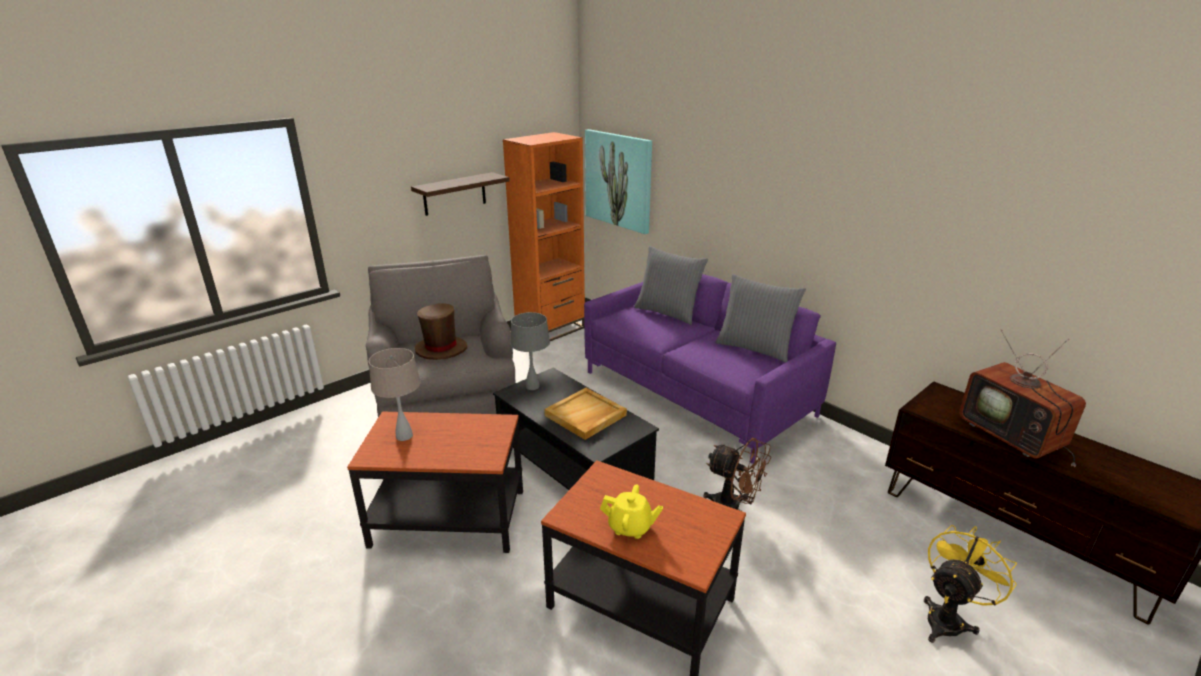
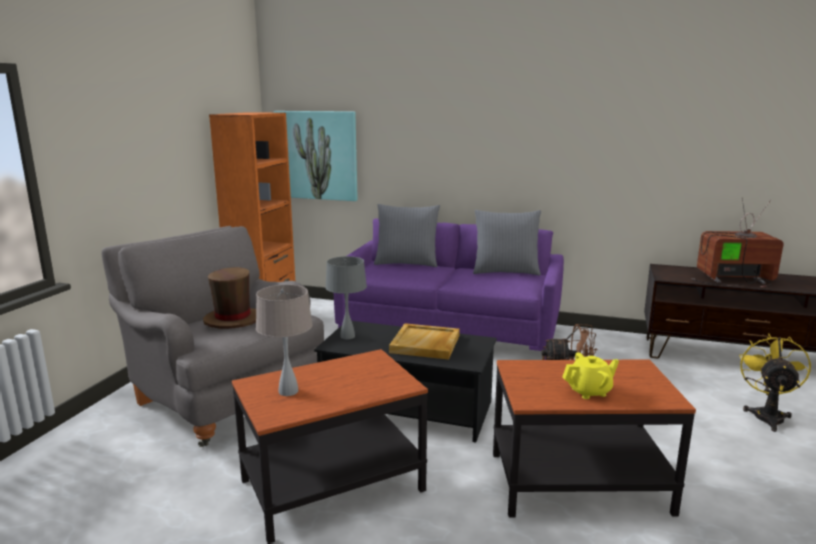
camera: 30 degrees left, 10 degrees down
(454, 194) = (171, 170): shelf -> none
(1014, 436) = (733, 279): television -> television turned 150 degrees clockwise

